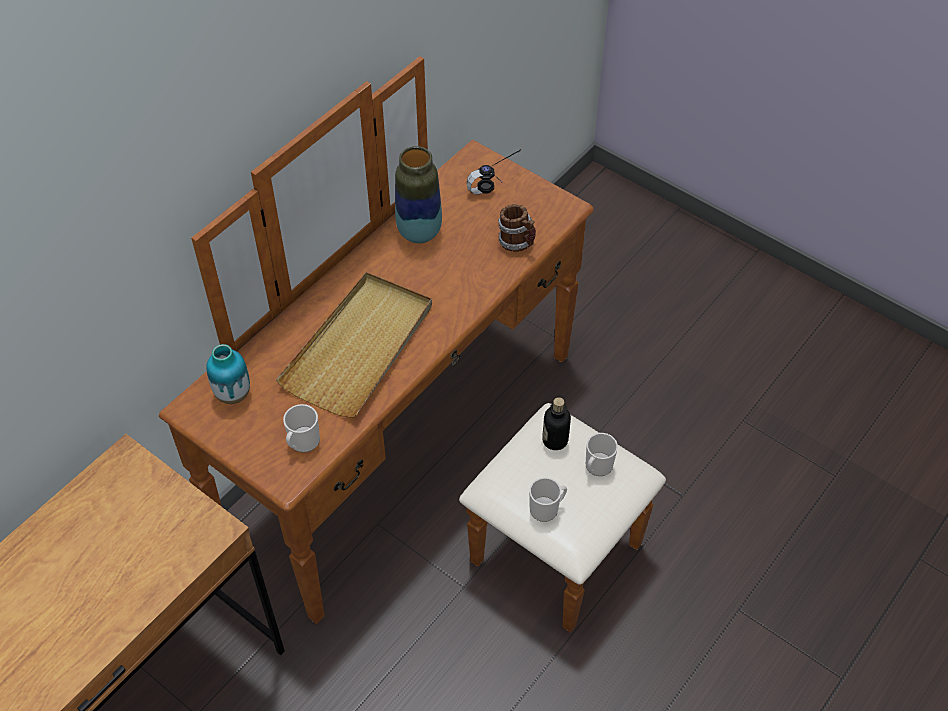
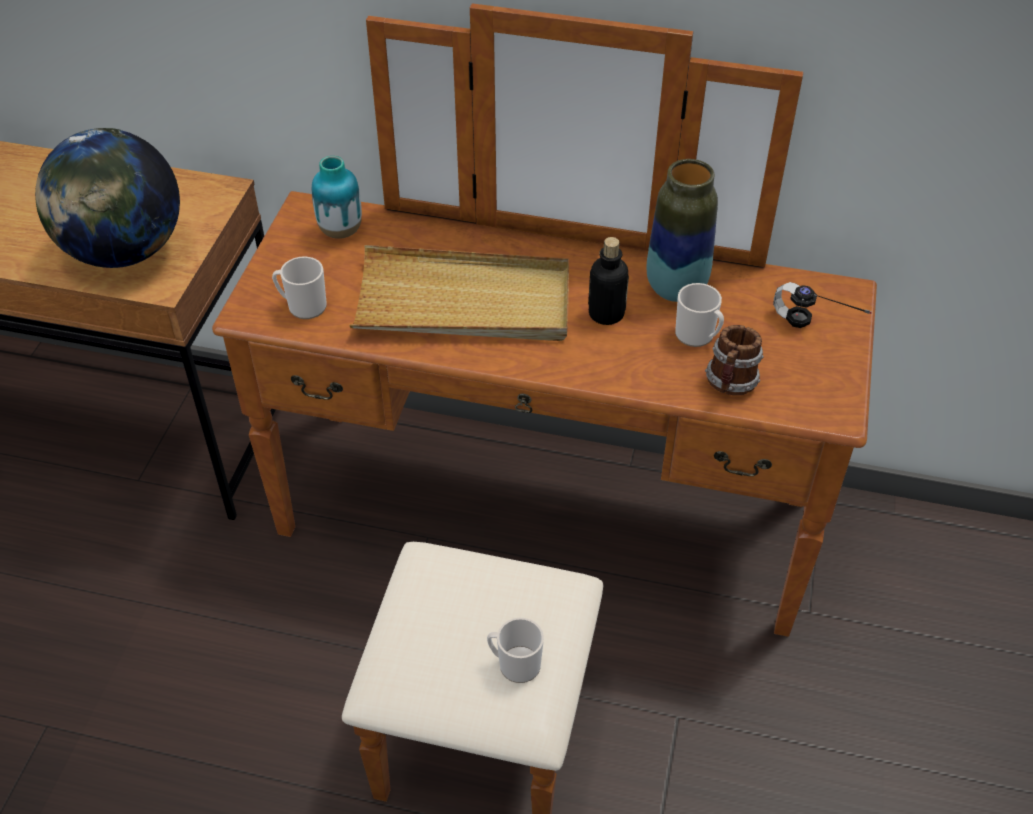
camera: 65 degrees right, 5 degrees down
(156, 546) = (124, 252): none -> globe
(547, 508) = (421, 630): mug -> mug (698, 336)
(555, 440) = (532, 601): bottle -> bottle (606, 314)

